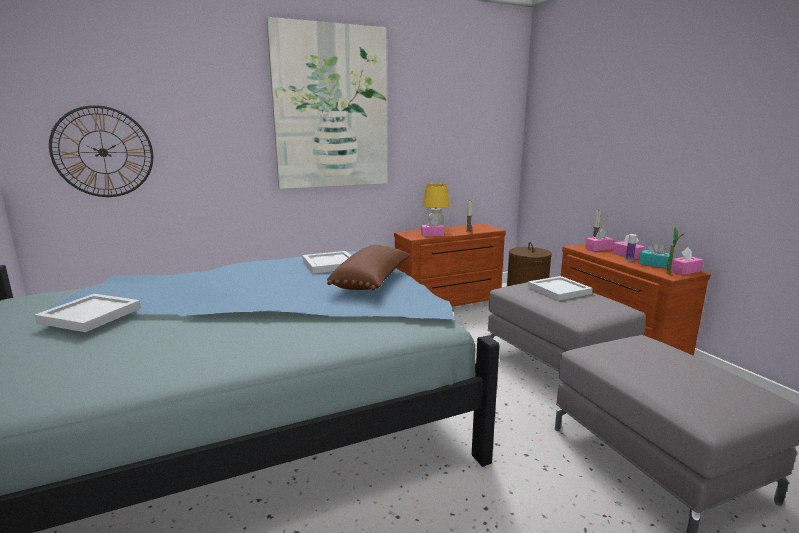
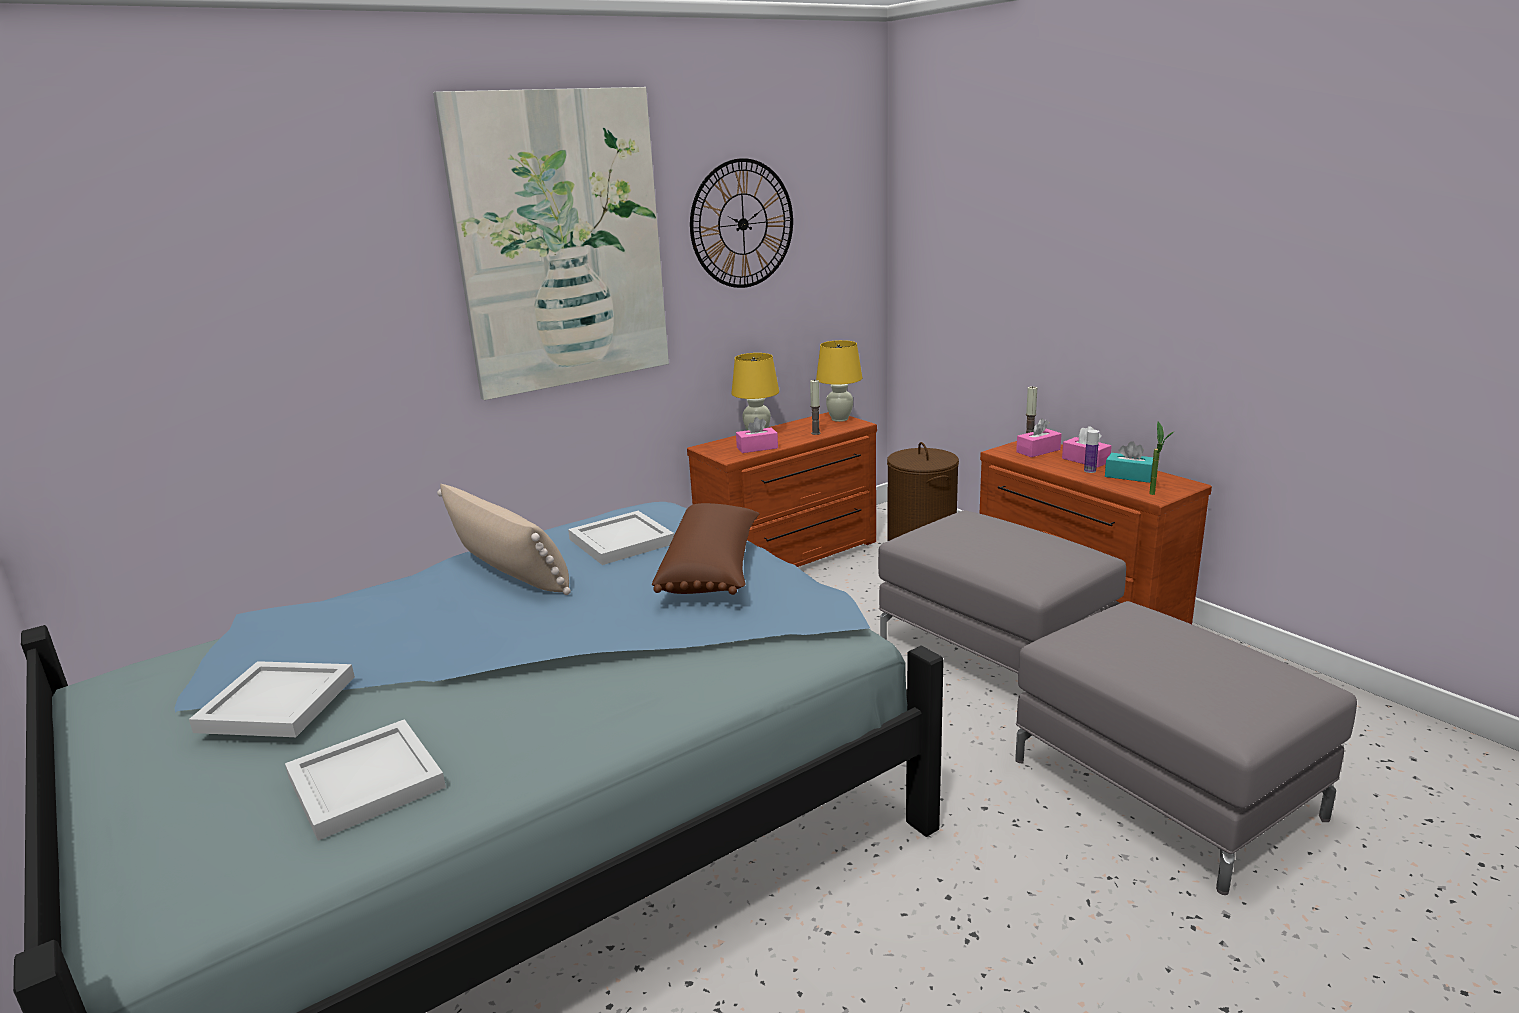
camera: 10 degrees left, 5 degrees up
(103, 152) = (157, 377): wall clock -> wall clock (742, 224)
(261, 271) = (510, 571): none -> beige pillow
(485, 227) = (839, 419): none -> yellow table lamp
(560, 290) = (991, 534): white tray -> white tray (368, 782)
(684, 271) = (1175, 485): pink tissue box -> none

